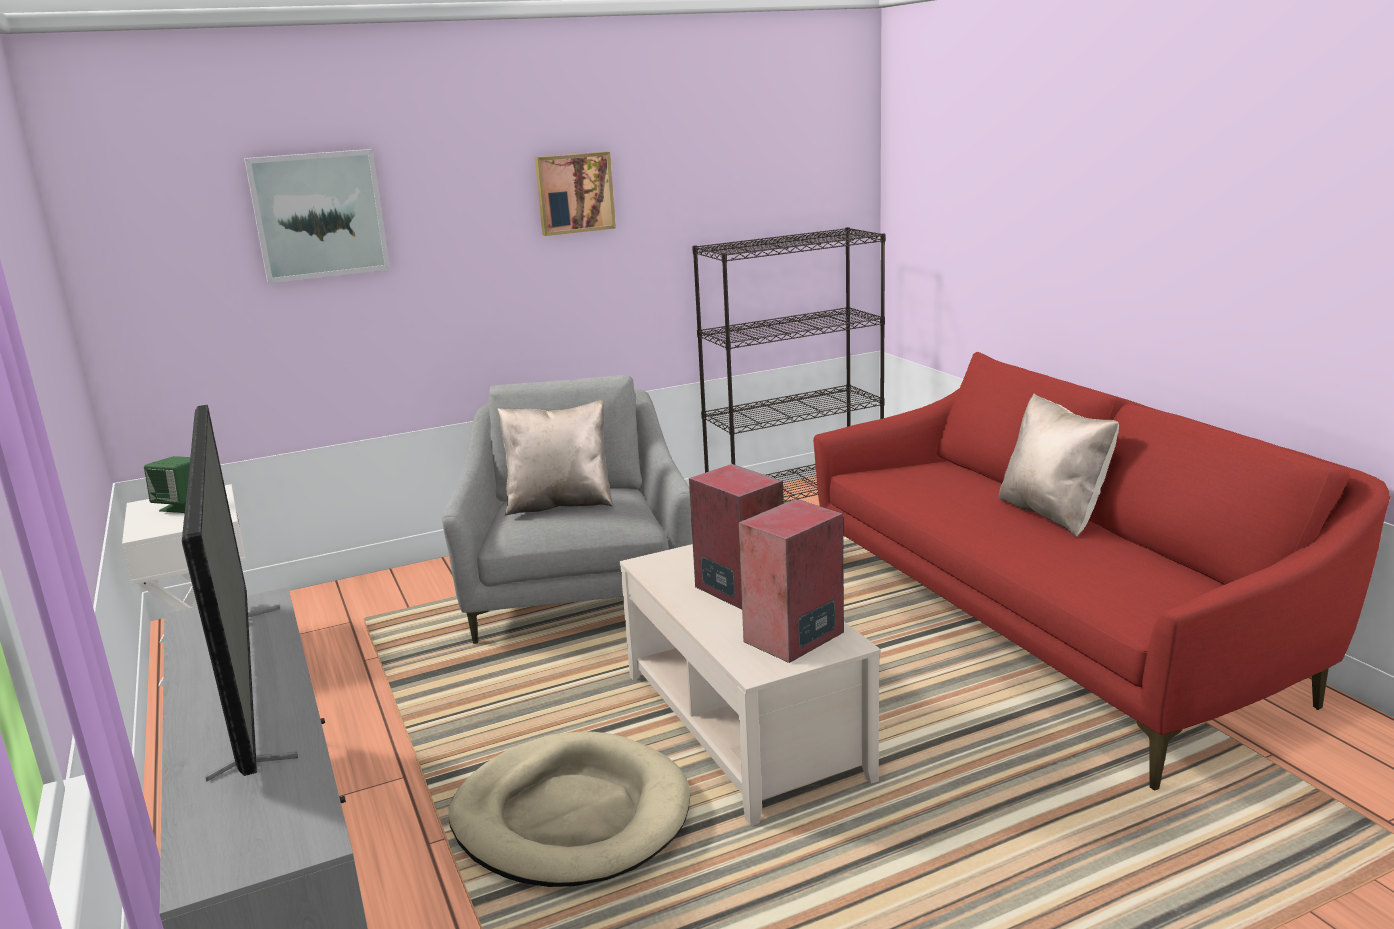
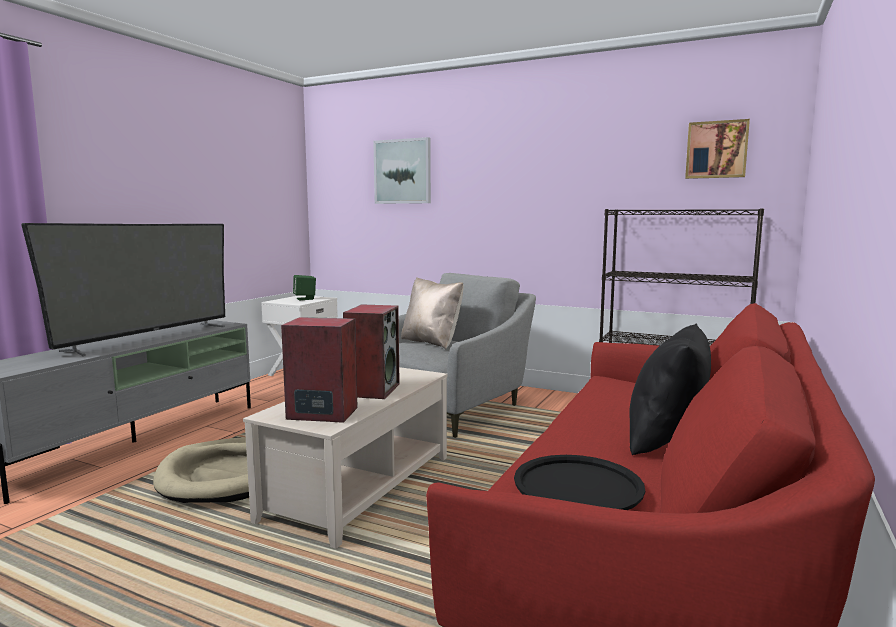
camera: 50 degrees right, 10 degrees down
(574, 193) = (538, 168): picture -> picture (716, 150)
(1053, 514) = (666, 439): beige pillow -> black pillow
(1123, 577) = (577, 486): none -> black tray

